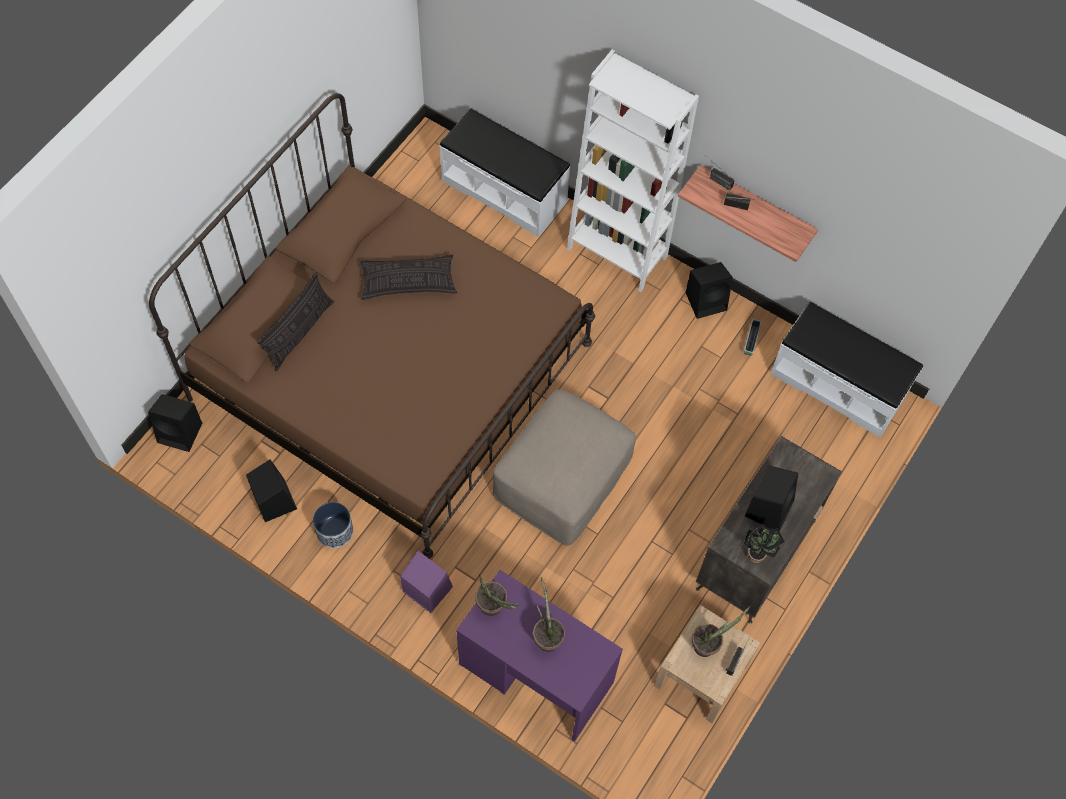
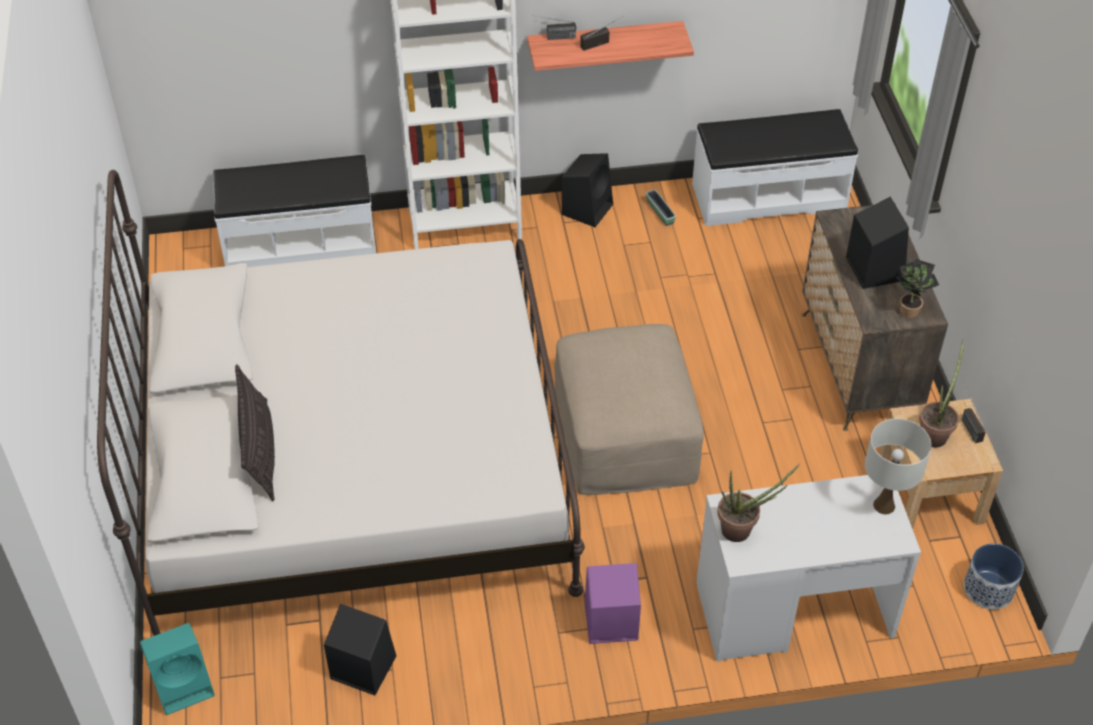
camera: 40 degrees left, 15 degrees down
(181, 432) = (184, 684): black speaker -> turquoise speaker
(334, 531) = (459, 645): planter -> planter (988, 589)
(390, 371) = (355, 464): brown bed -> white bed
(408, 281) = (325, 332): pillow -> none
(536, 673) = (794, 610): purple desk -> white desk
(546, 636) = (815, 515): potted plant -> none
(593, 665) = (884, 505): none -> white table lamp

